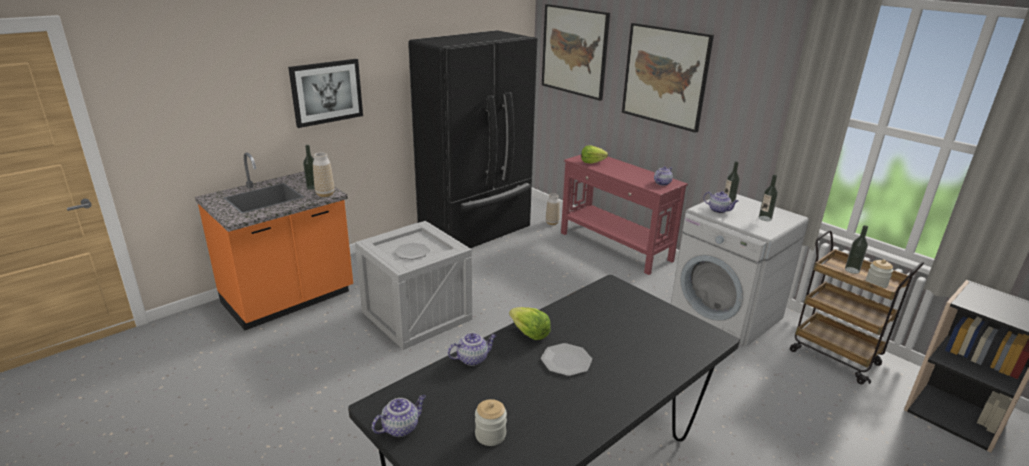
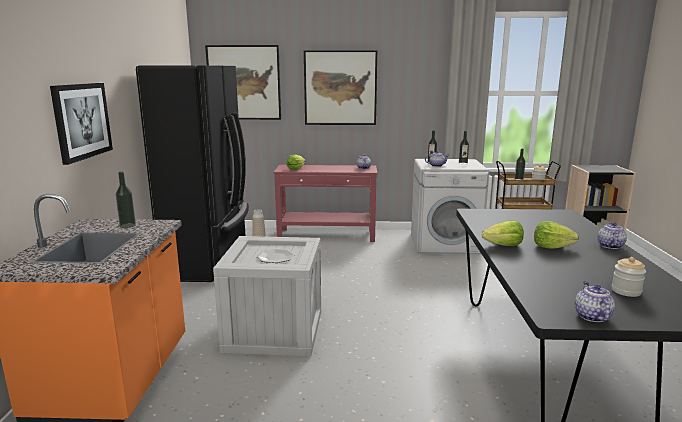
camera: 45 degrees left, 10 degrees down
(325, 194) = (159, 225): vase -> none
(473, 358) = (517, 268): teapot -> teapot (609, 246)
(566, 361) = (551, 247): plate -> lettuce

